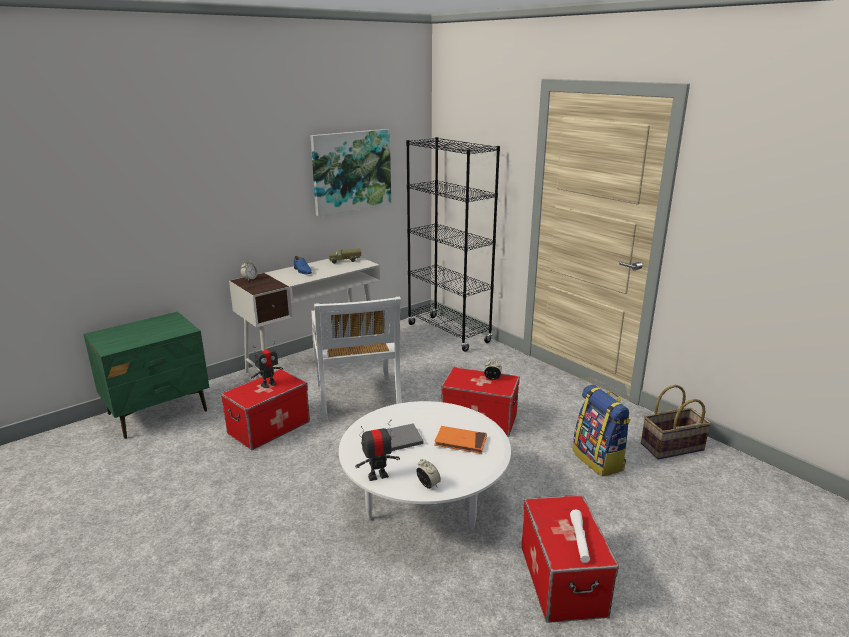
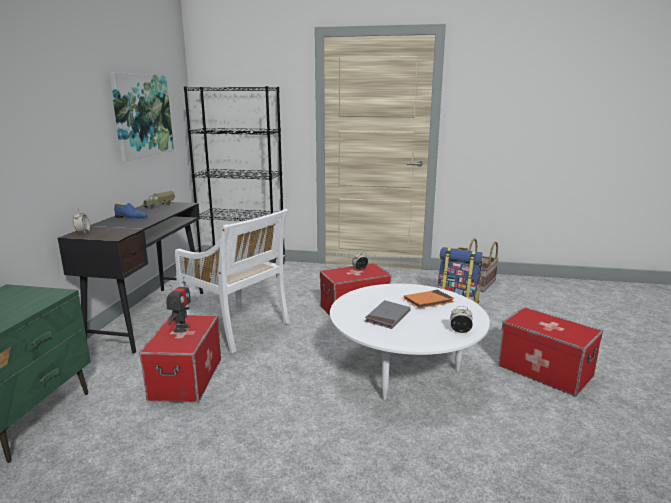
camera: 40 degrees left, 5 degrees down
(314, 361) = (150, 316): white desk -> black desk
(378, 476) = (419, 340): toy robot -> none
(579, 540) = (566, 327): white flashlight -> none

